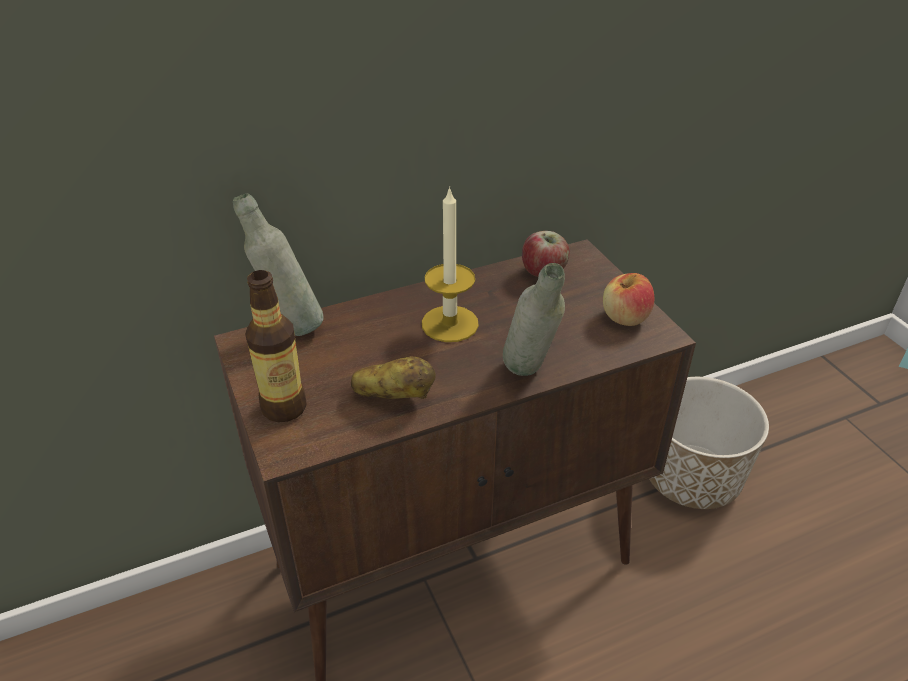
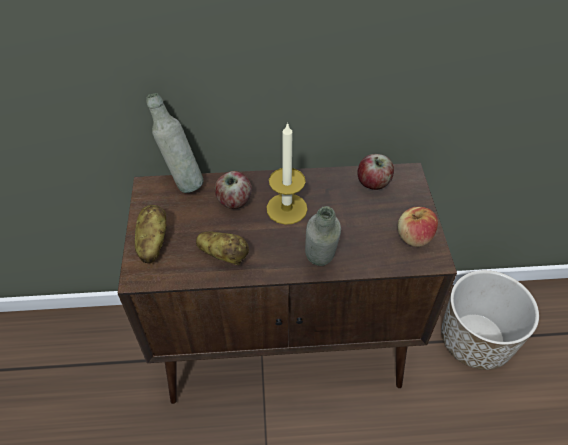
camera: 20 degrees right, 10 degrees up
(284, 407) = (152, 243): bottle -> potato
(374, 332) = (234, 201): none -> apple

